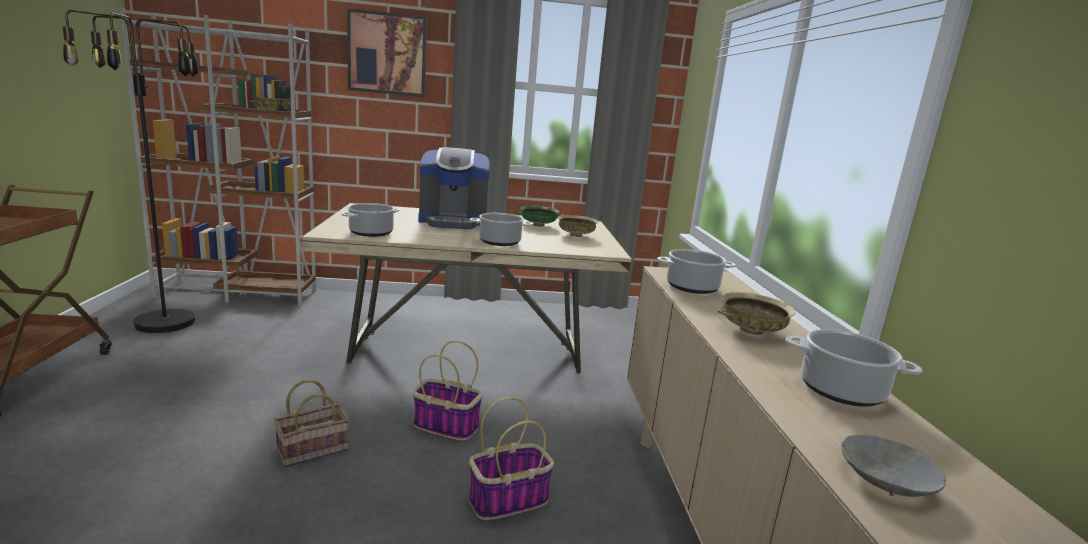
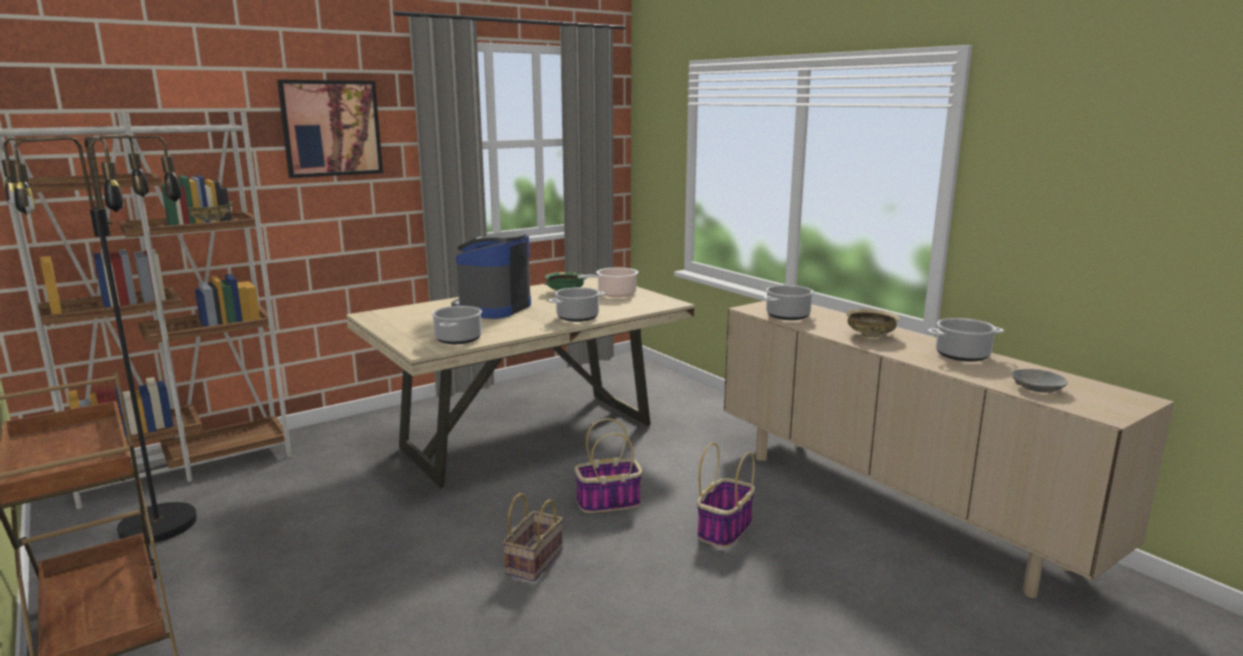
camera: 30 degrees left, 0 degrees up
(453, 221) = (493, 308): coffee machine -> coffee machine turned 150 degrees clockwise
(576, 235) = (614, 294): beige bowl -> cooking pot

